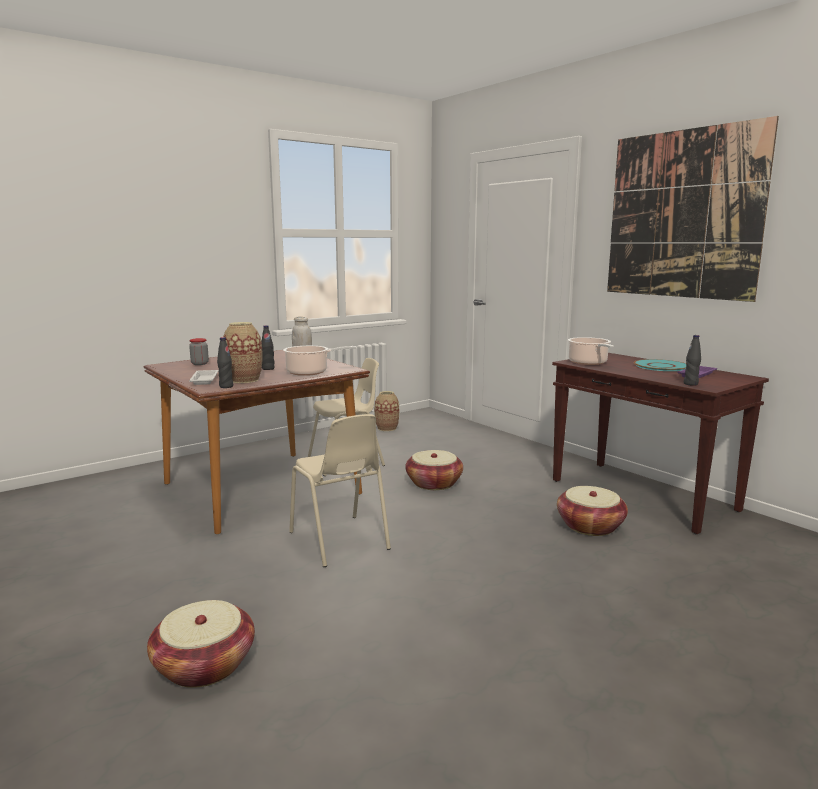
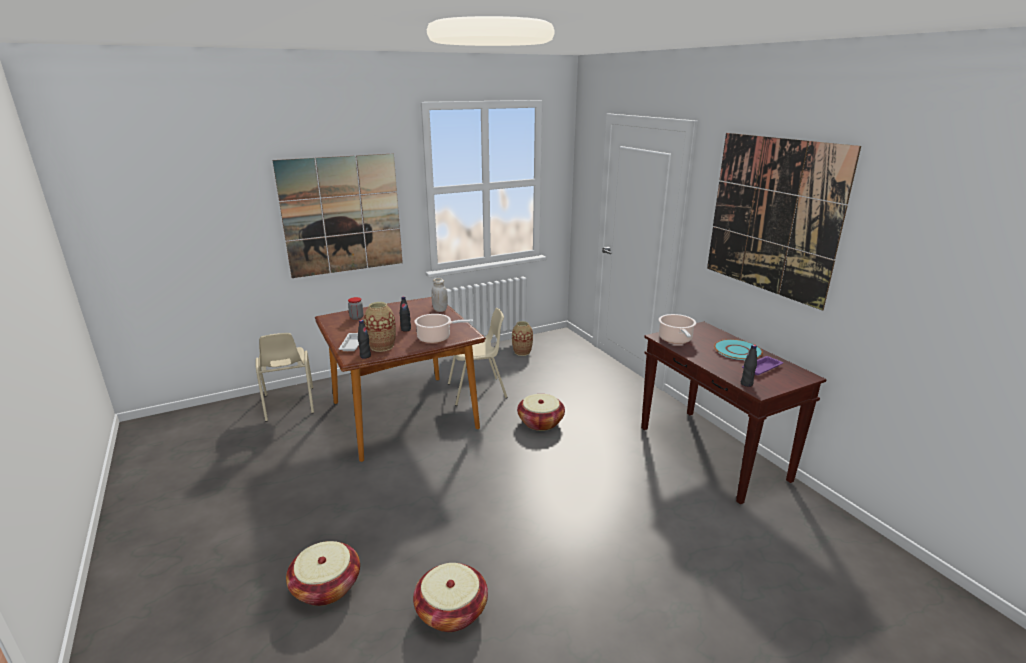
camera: 10 degrees right, 10 degrees up
(174, 252) = (342, 215): none -> picture
(339, 541) = (448, 479): beige chair -> beige chair (289, 404)
(590, 526) = (652, 484): basket -> basket (451, 611)

